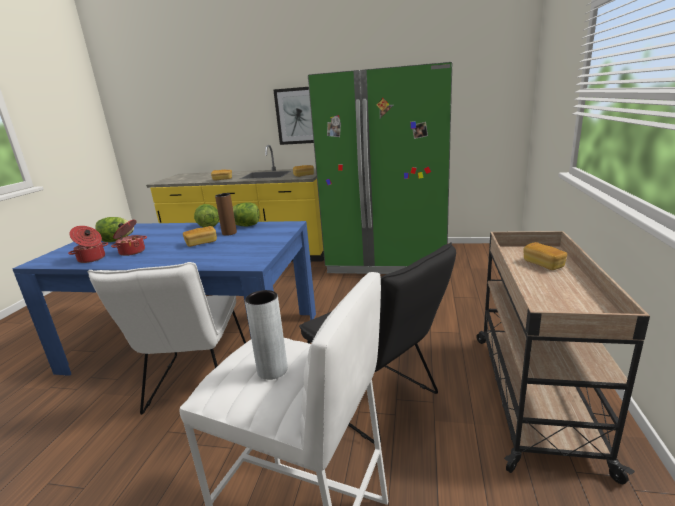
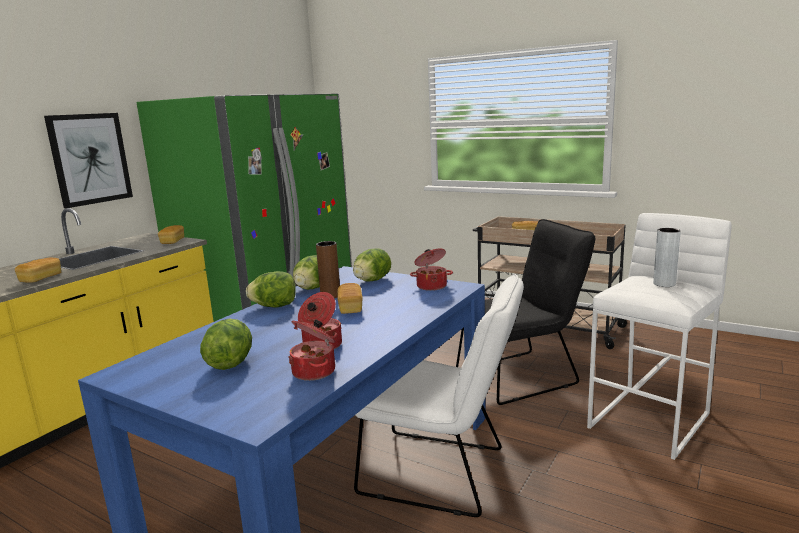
camera: 70 degrees left, 5 degrees down
(253, 254) = (431, 286): none -> cooking pot
(266, 235) = (372, 280): none -> lettuce

